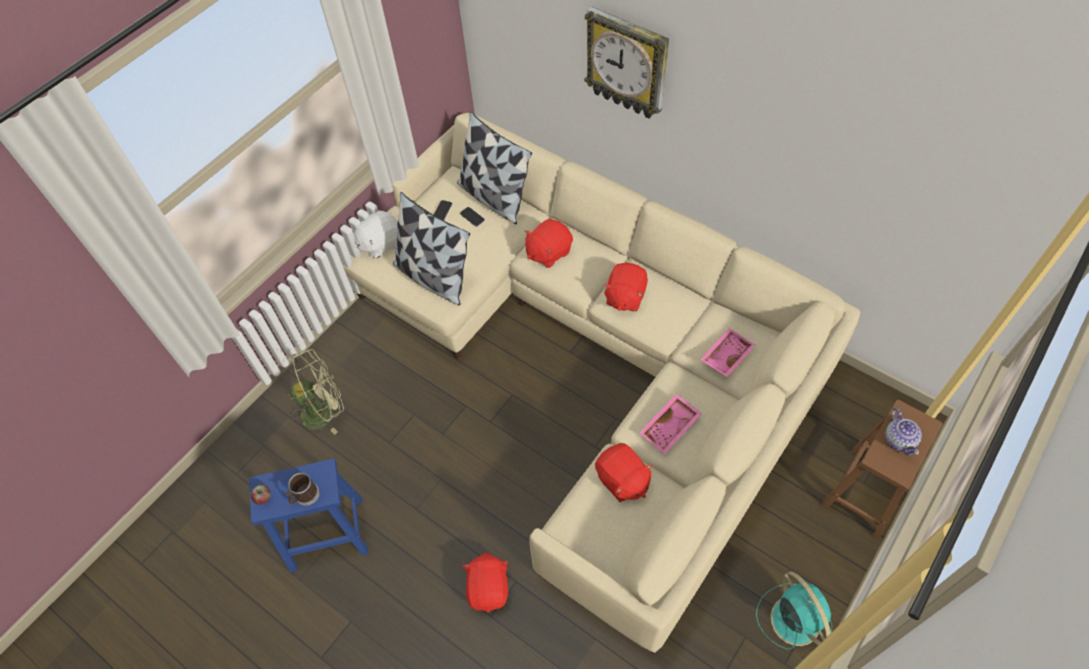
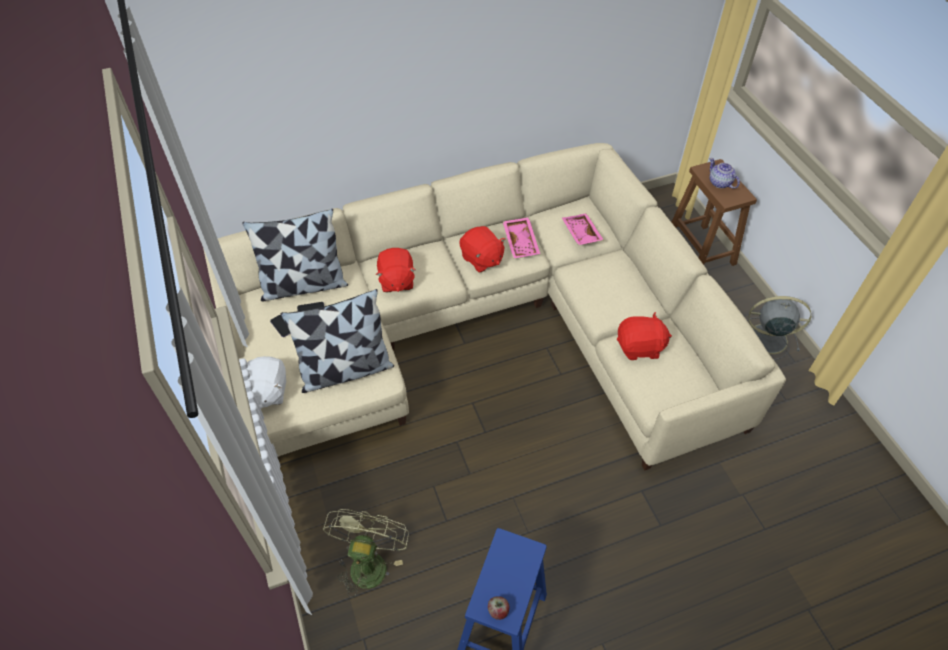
camera: 60 degrees left, 5 degrees down
(305, 496) = (521, 571): mug -> none
(489, 588) = (636, 513): red plush toy -> none
(627, 64) = (369, 75): wall clock -> none
(670, 428) = (617, 295): pink tray -> pink tray (521, 242)
(793, 618) = (766, 338): turquoise fan -> grey fan
(899, 439) = (720, 183): teapot -> teapot turned 150 degrees counterclockwise

